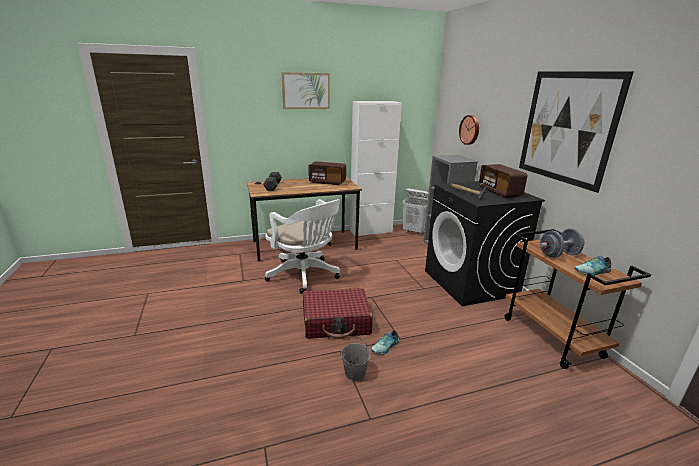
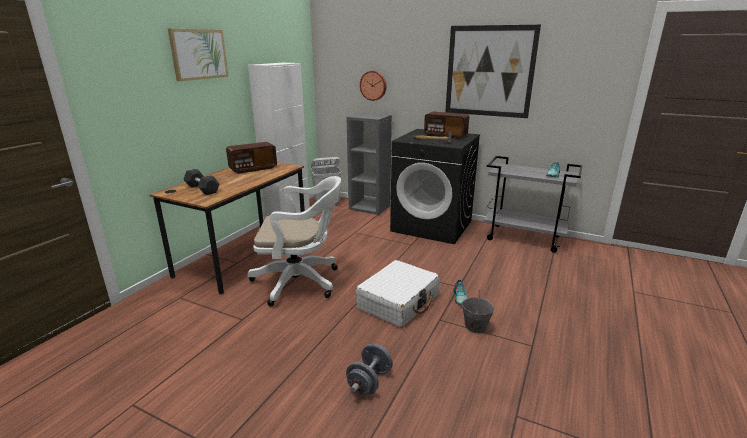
camera: 45 degrees left, 0 degrees up
(336, 322) = (398, 302): red suitcase -> white suitcase
(552, 337) = (524, 238): brown cart -> grey cart
(558, 255) = (522, 171): grey dumbbell -> grey dumbbell (369, 381)

